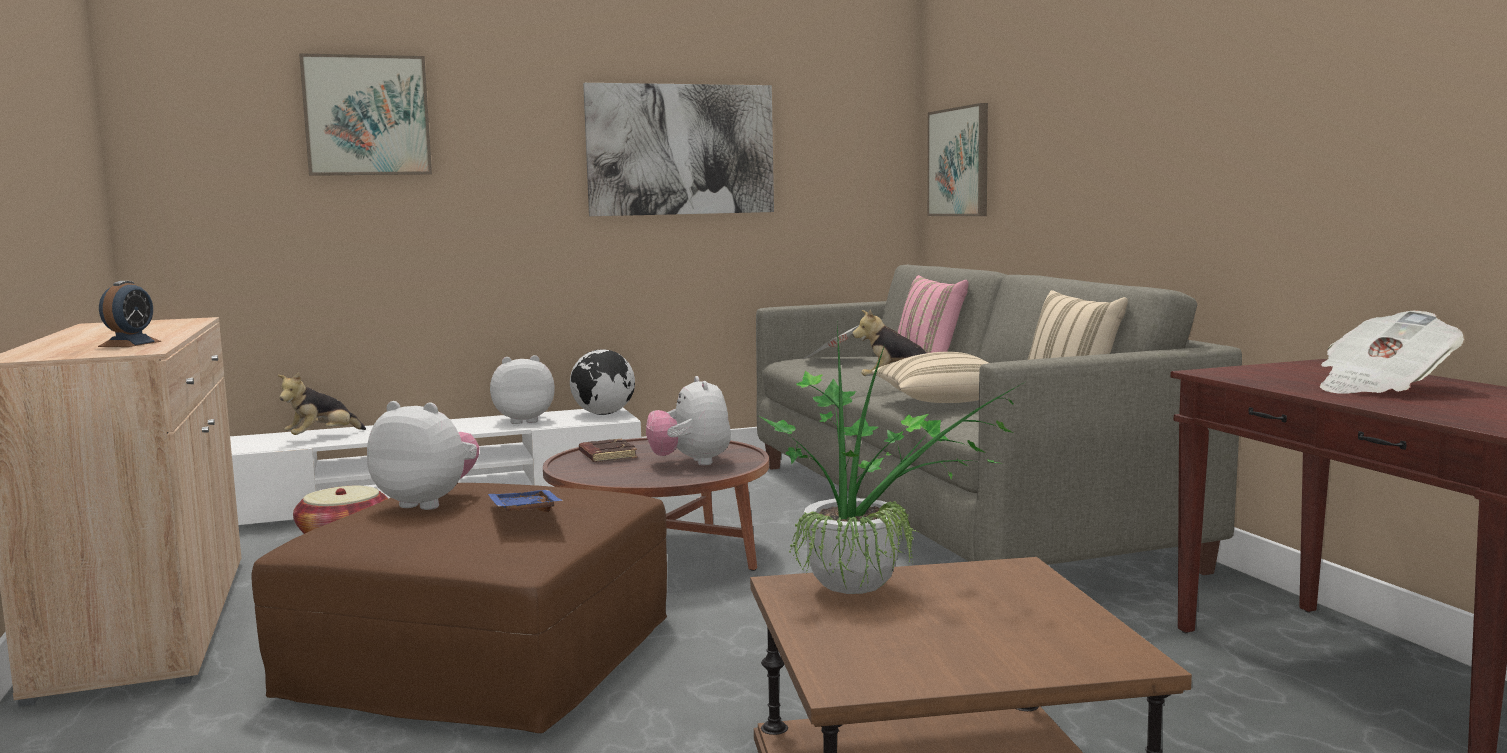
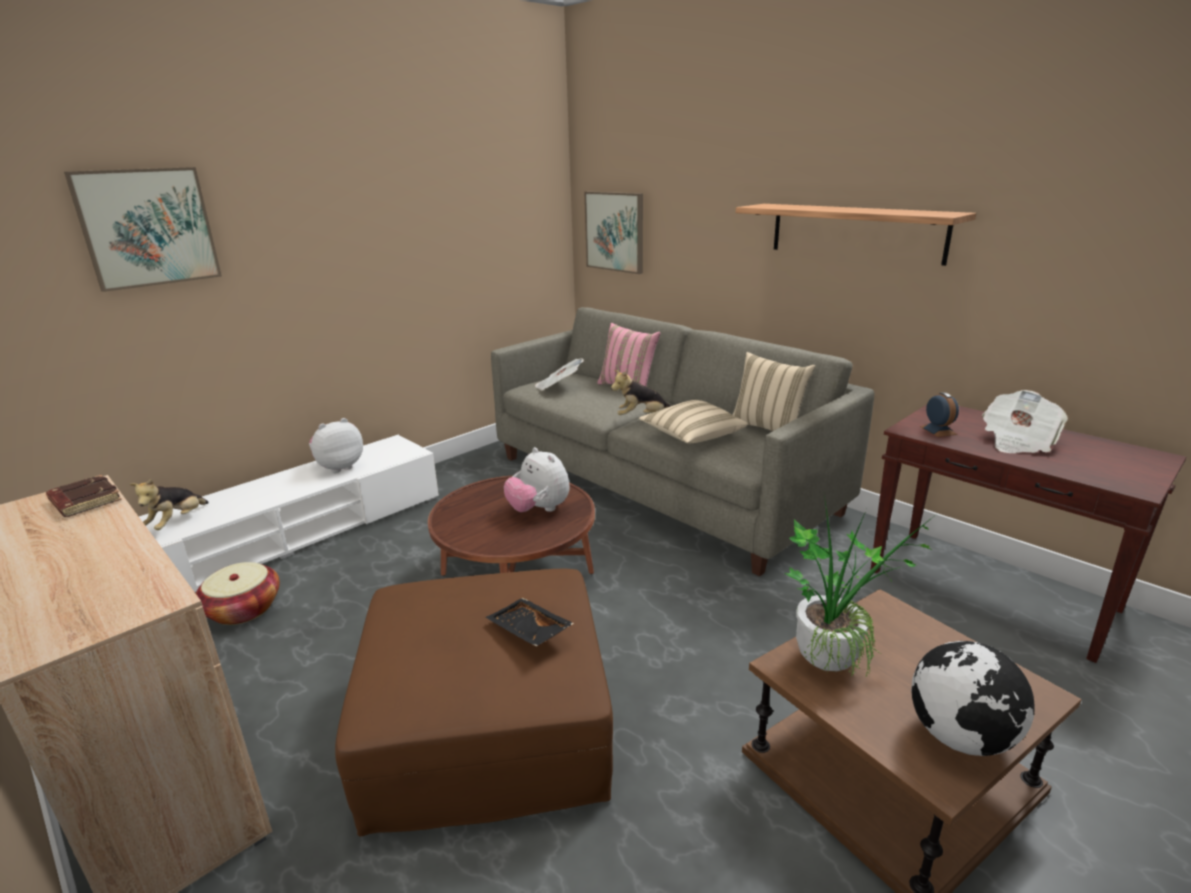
camera: 25 degrees left, 15 degrees up
(130, 344) = (118, 578): alarm clock -> alarm clock (938, 430)
(428, 503) = (429, 631): plush toy -> none
(522, 513) = (528, 631): blue tray -> black tray
(603, 414) = (396, 448): globe -> globe (960, 737)
(606, 456) = (468, 512): brown book -> brown book (84, 501)
(681, 149) = (418, 232): picture -> none
(1215, 108) = (855, 232): none -> shelf

